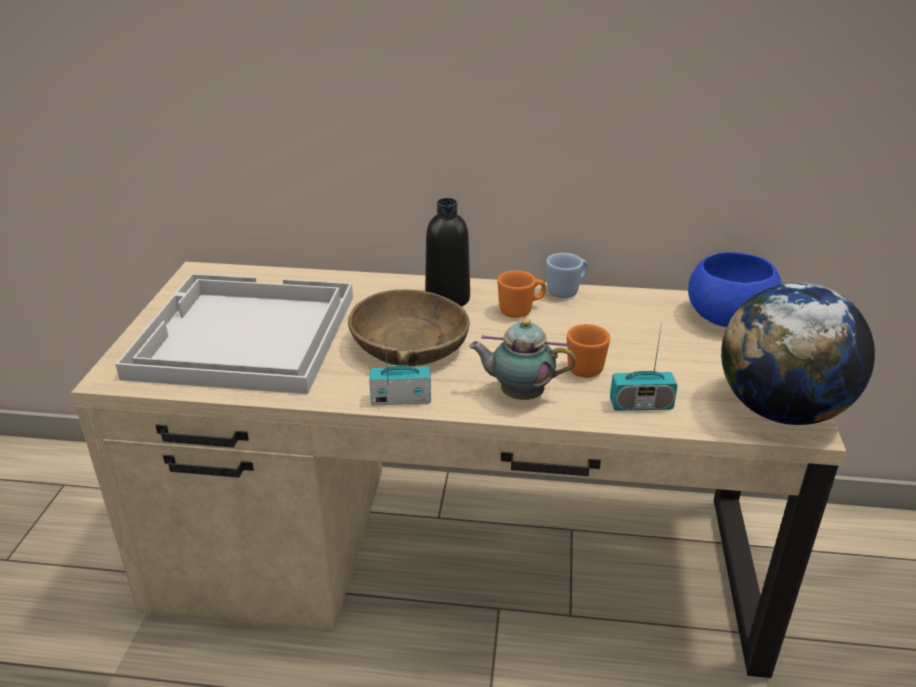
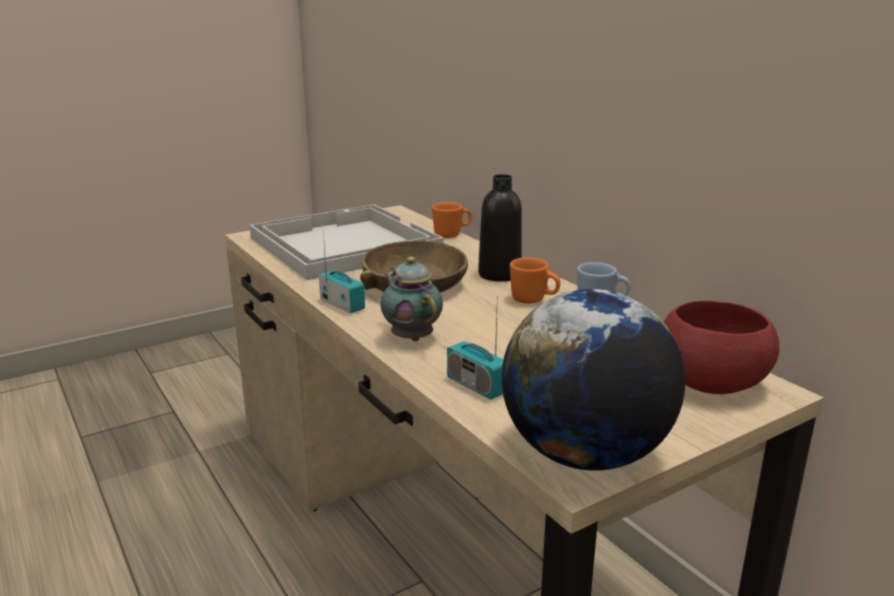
camera: 50 degrees right, 10 degrees down
(586, 366) = (497, 347): orange mug -> orange mug (452, 235)
(728, 317) = (711, 381): blue bowl -> red bowl

